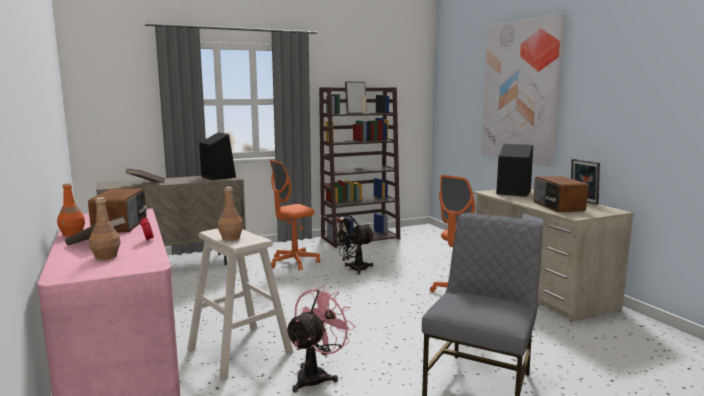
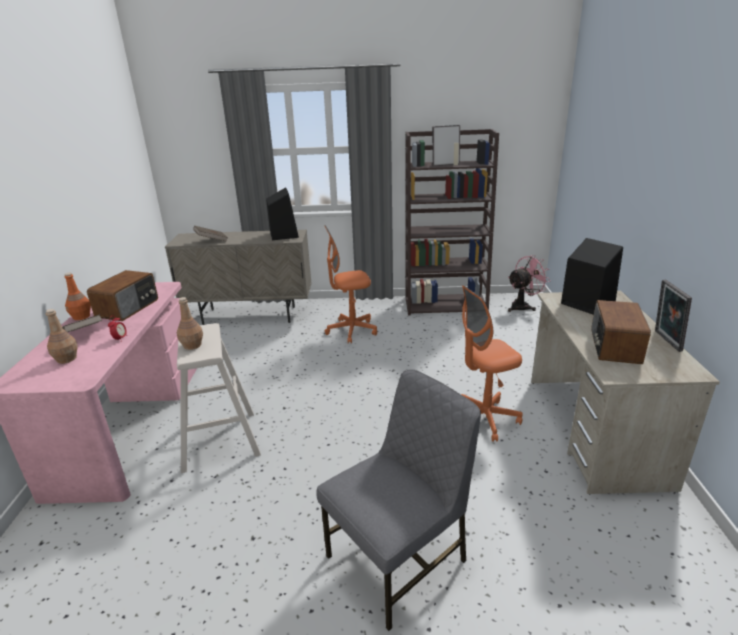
camera: 25 degrees right, 15 degrees up
(316, 375) = (257, 492): pink fan -> pink fan (523, 306)
(354, 269) = (402, 351): black fan -> none
(520, 91) = (640, 159): picture -> none

